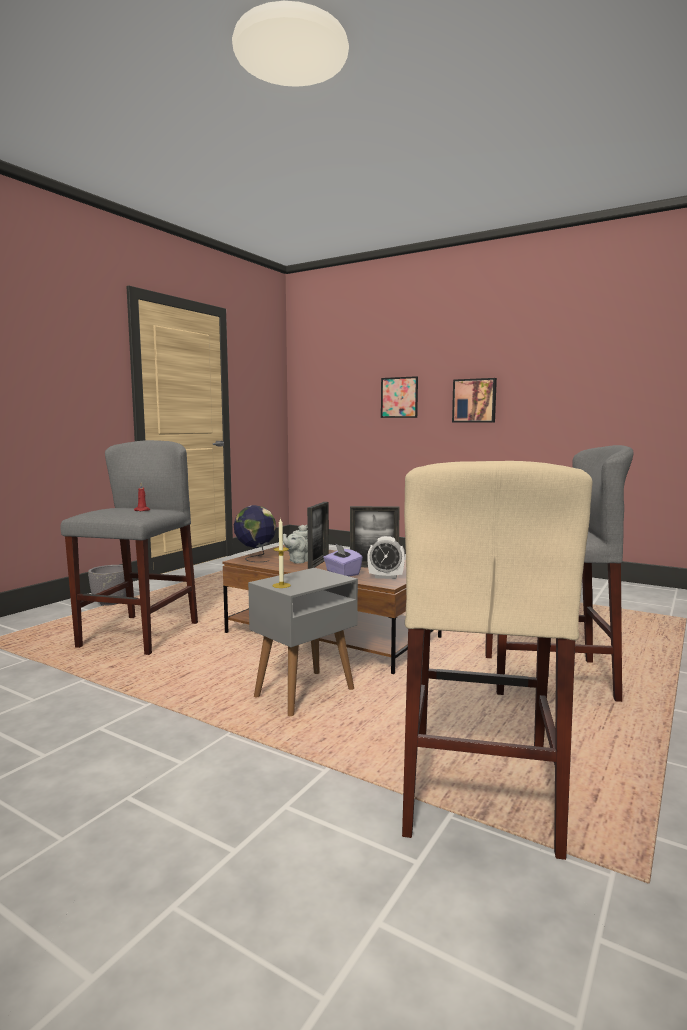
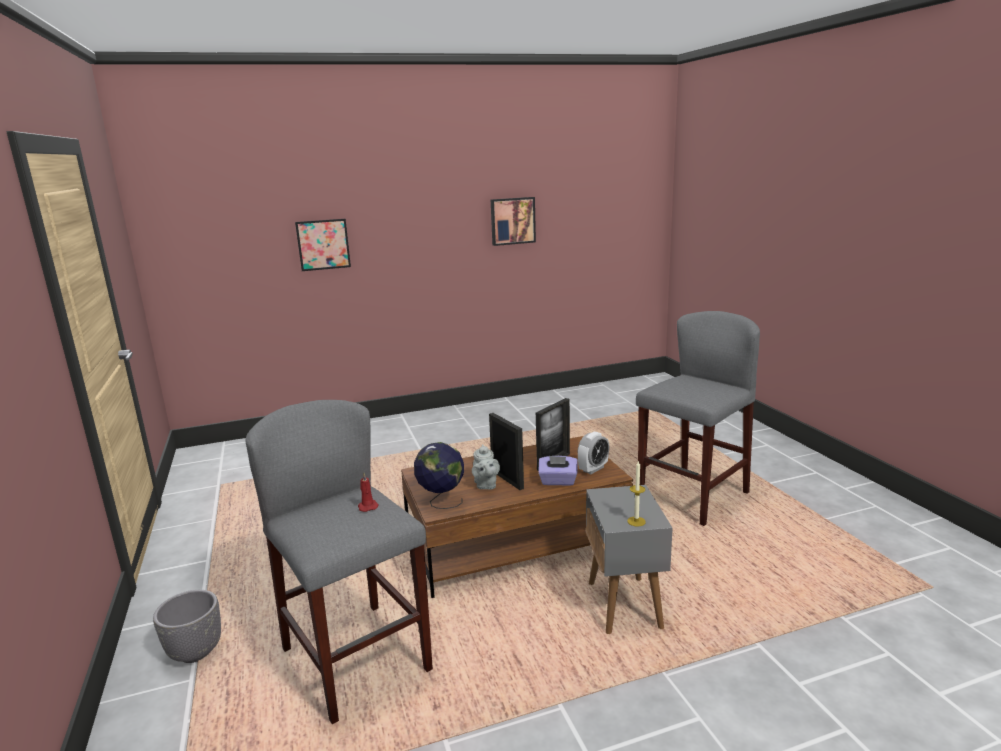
camera: 50 degrees left, 10 degrees up
(474, 400) = (417, 243): picture -> picture (512, 221)
(480, 791) = (823, 594): beige stool -> none

